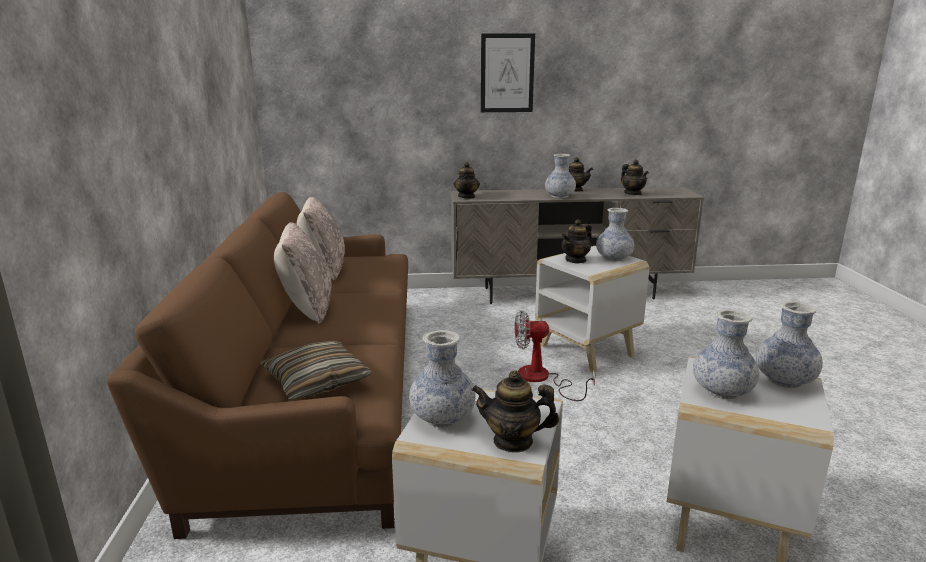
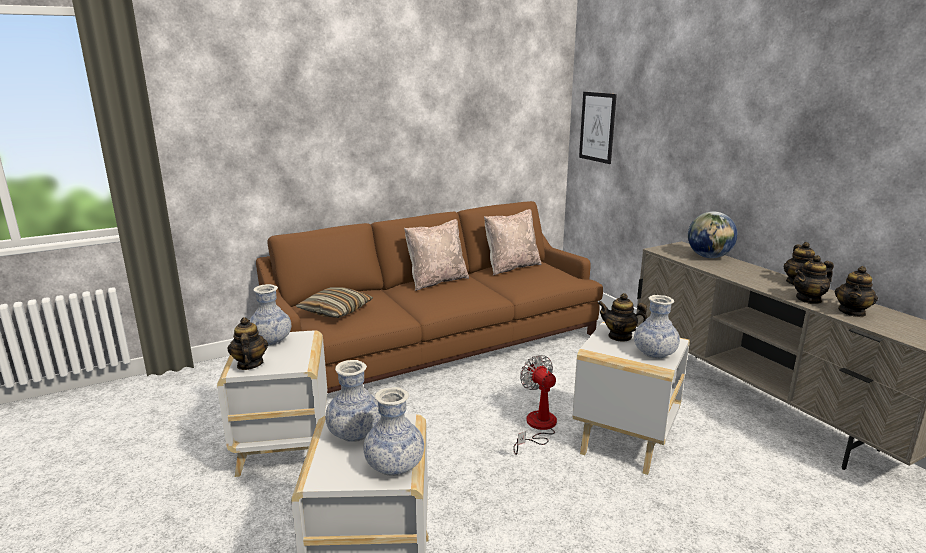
camera: 65 degrees right, 0 degrees up
(467, 197) = (669, 249): teapot -> teapot (808, 299)
(498, 193) = (709, 257): none -> globe
(507, 73) = (754, 125): picture -> picture (597, 127)
(559, 196) = (751, 281): vase -> none

